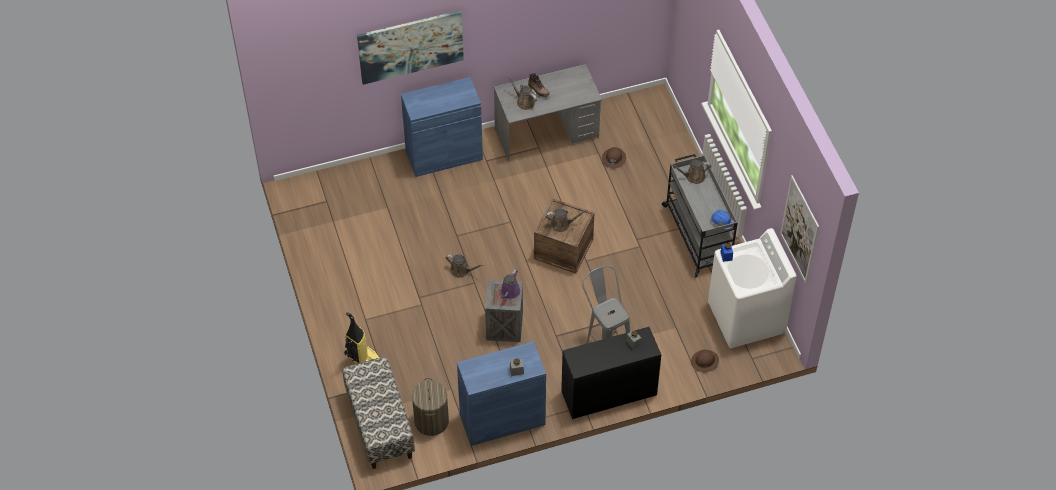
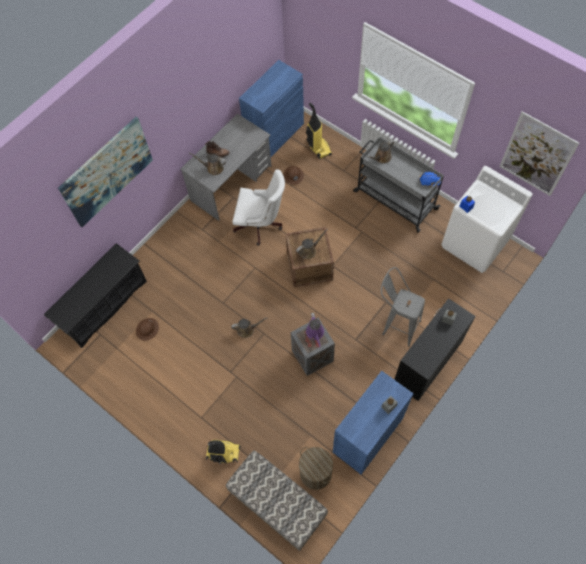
camera: 30 degrees left, 10 degrees up
(348, 178) = (104, 305): none -> black shoe rack
(444, 155) = (167, 243): blue cabinet -> blue cabinet (275, 134)
(546, 187) = (261, 225): none -> white office chair
(660, 145) = (318, 148): none -> vacuum cleaner
(705, 361) = (474, 294): brown hard hat -> brown hard hat (147, 329)

